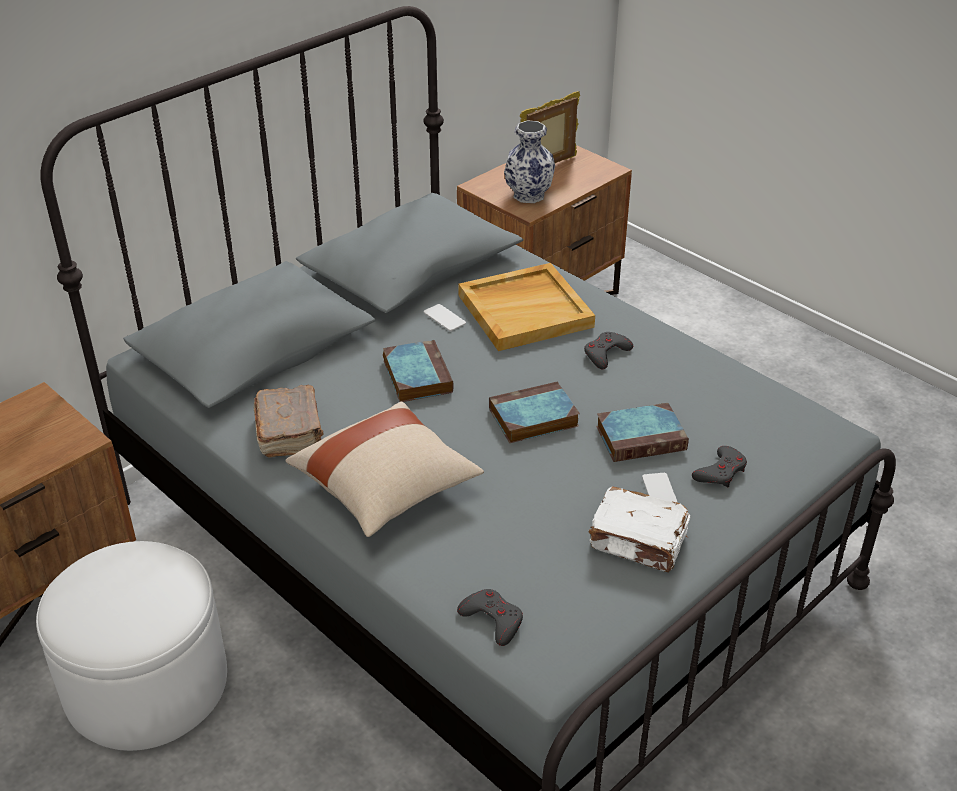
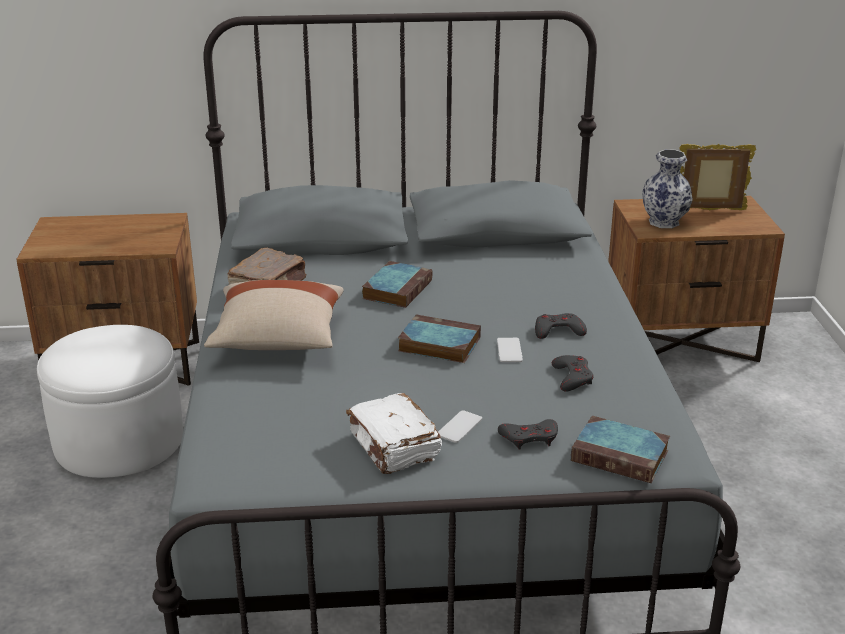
camera: 40 degrees right, 10 degrees down
(444, 318) = (470, 266): phone -> phone (509, 351)
(492, 619) = (225, 438): grey game controller -> grey game controller (572, 377)
(525, 310) = (538, 283): beige tray -> none
(642, 437) = (502, 390): book -> book (622, 456)

